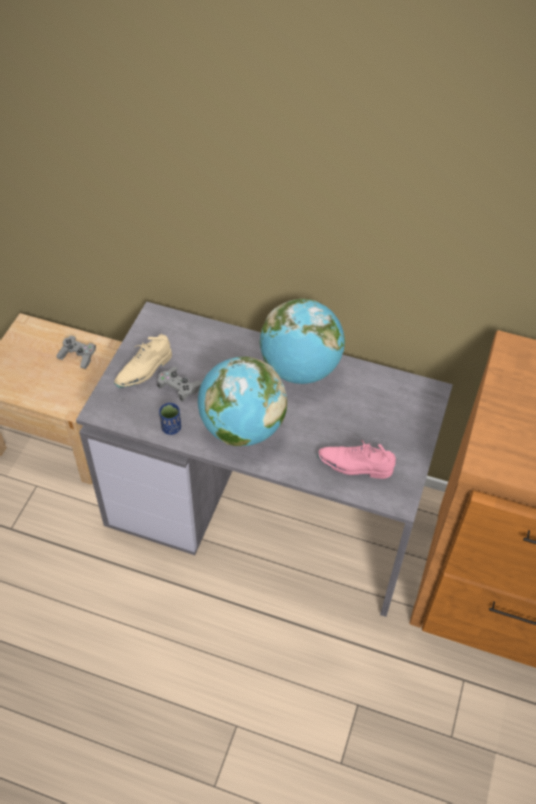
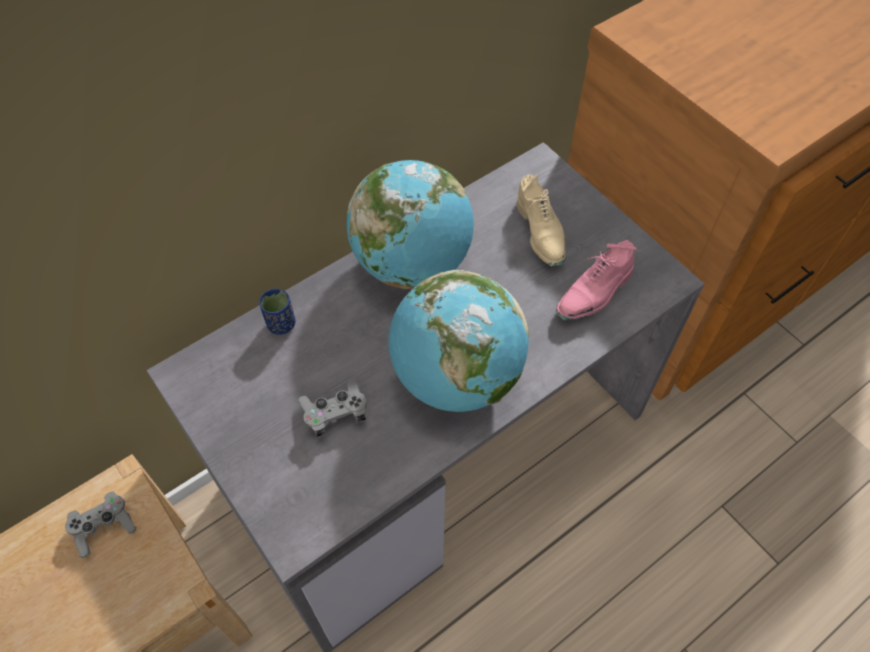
camera: 55 degrees left, 5 degrees up
(144, 370) = (269, 440): beige shoe -> beige shoe (541, 232)
(171, 428) = (394, 460): blue cup -> blue cup (281, 324)

